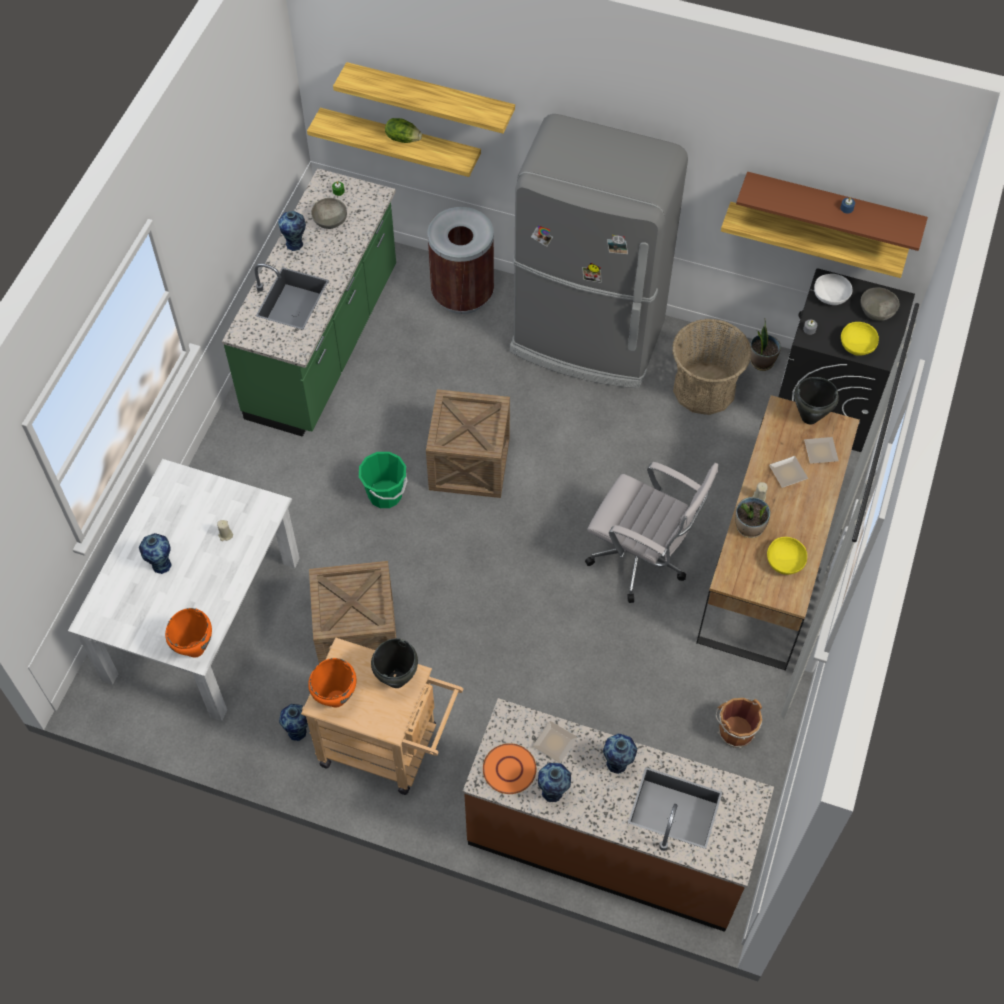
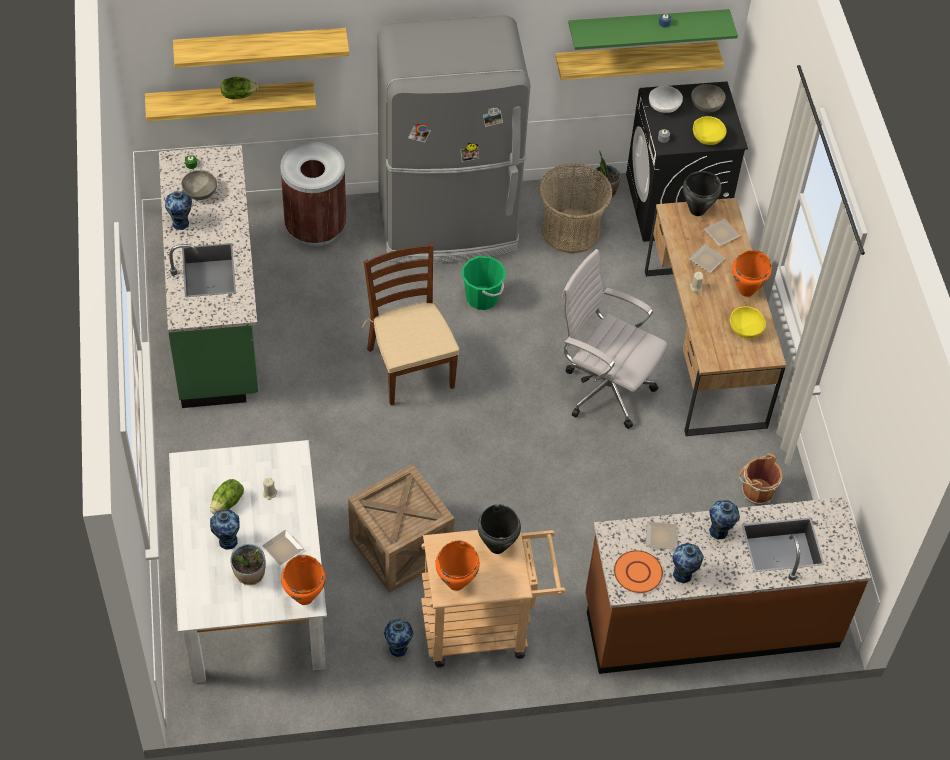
camera: 30 degrees left, 5 degrees down
(183, 528) = (227, 503): none -> lettuce
(203, 592) = (281, 548): none -> plate
(385, 494) = (352, 422): green bucket -> green bucket (482, 298)
(469, 463) = (410, 367): crate -> brown chair
(642, 561) = (603, 389): white office chair -> white office chair turned 150 degrees counterclockwise
(749, 527) = (702, 313): potted plant -> potted plant (250, 575)
(811, 522) = (746, 290): none -> orange cooking pot
(833, 206) = (647, 27): brown shelf -> green shelf

